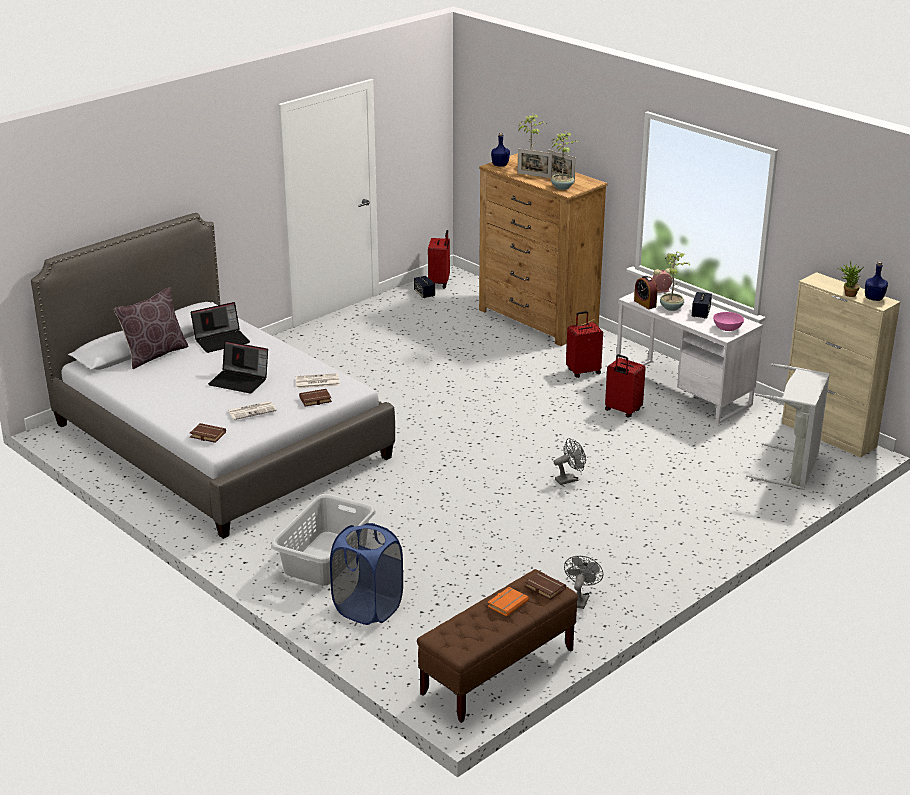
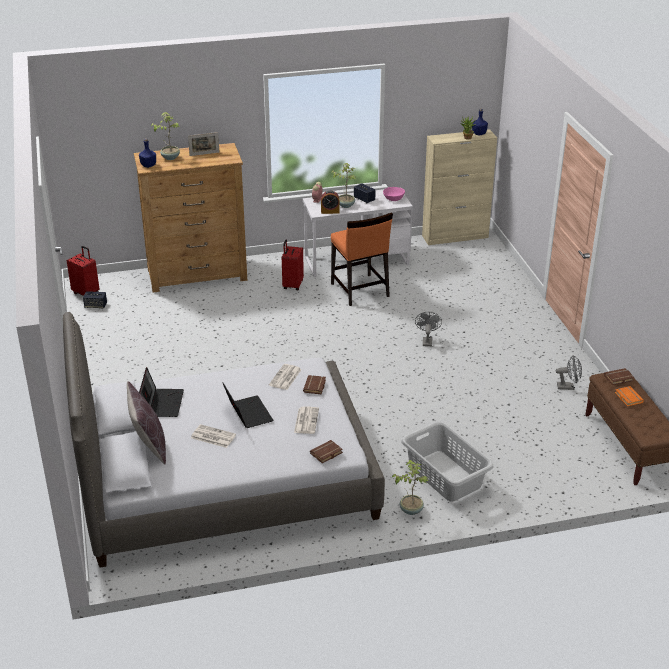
camera: 60 degrees left, 5 degrees up
(190, 376) = (212, 436): none -> newspaper
(240, 381) = (247, 413): laptop -> laptop turned 75 degrees counterclockwise
(367, 608) = (522, 476): blue laundry basket -> none
(534, 175) = (186, 160): picture frame -> none
(562, 187) = (222, 158): potted plant -> potted plant (411, 509)
(580, 599) = (568, 387): grey fan -> grey fan turned 135 degrees clockwise
(622, 411) = (359, 290): red suitcase -> orange chair
(791, 469) = (482, 262): grey laundry basket -> none

